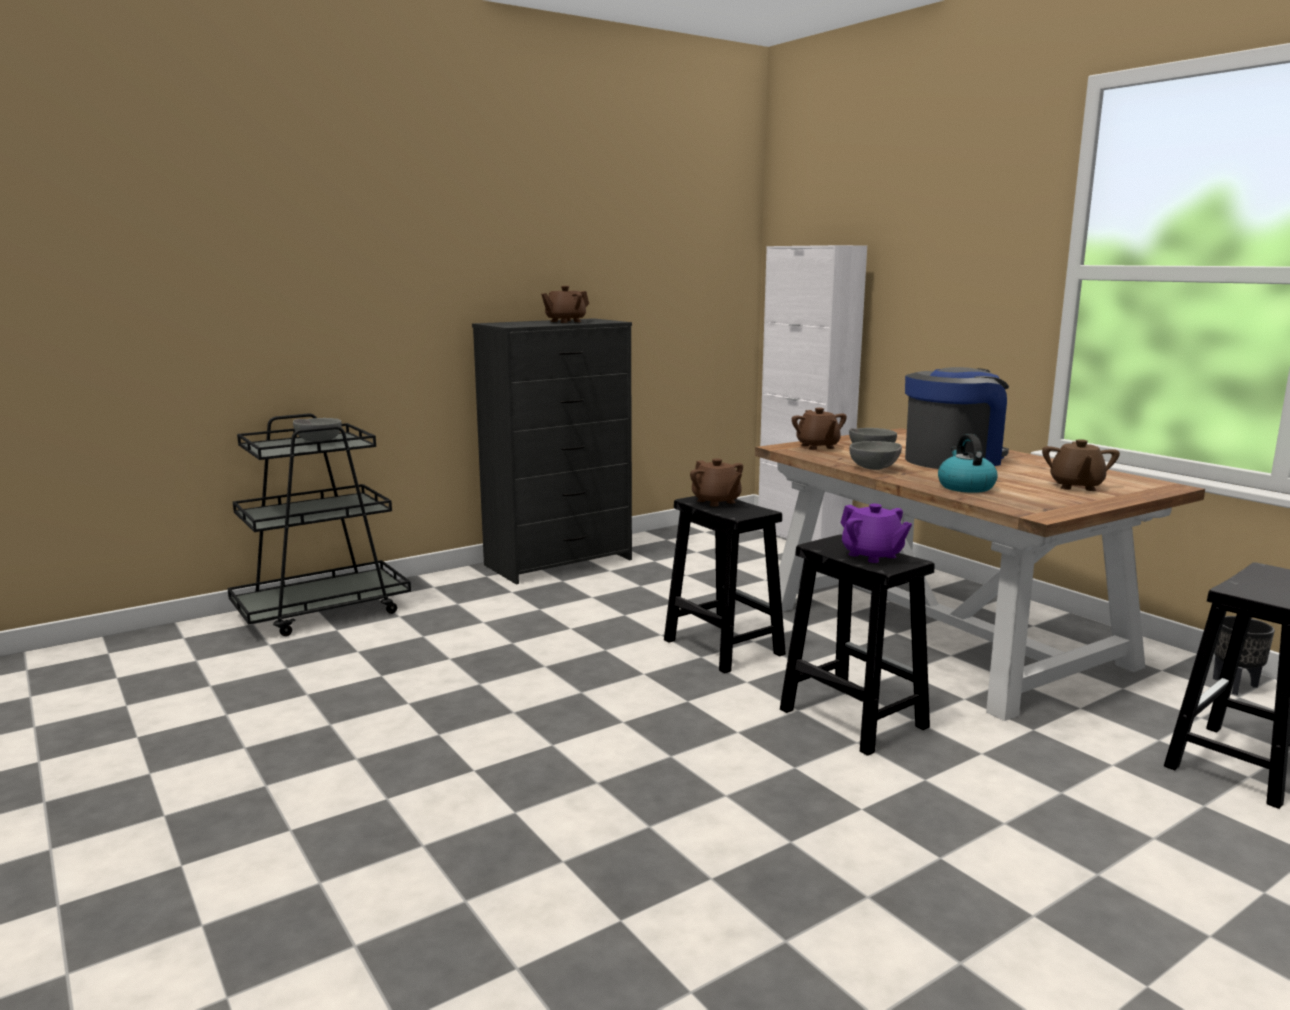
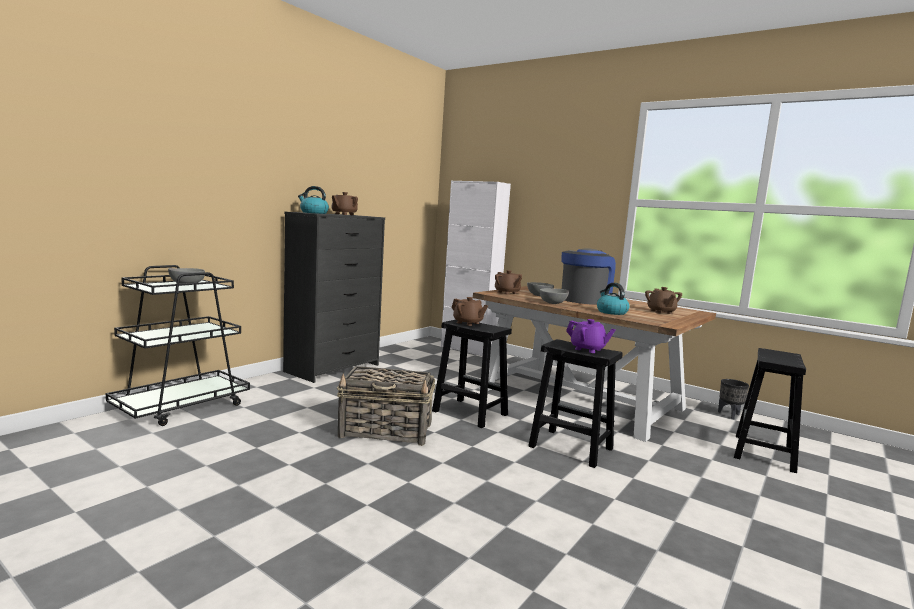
camera: 20 degrees left, 5 degrees down
(512, 323) = (313, 213): none -> kettle
(573, 666) = (387, 431): none -> basket

